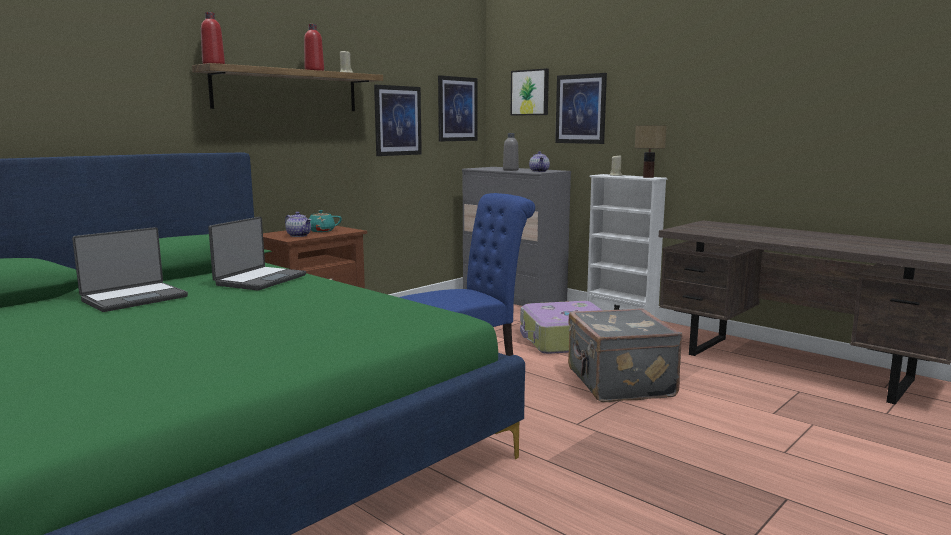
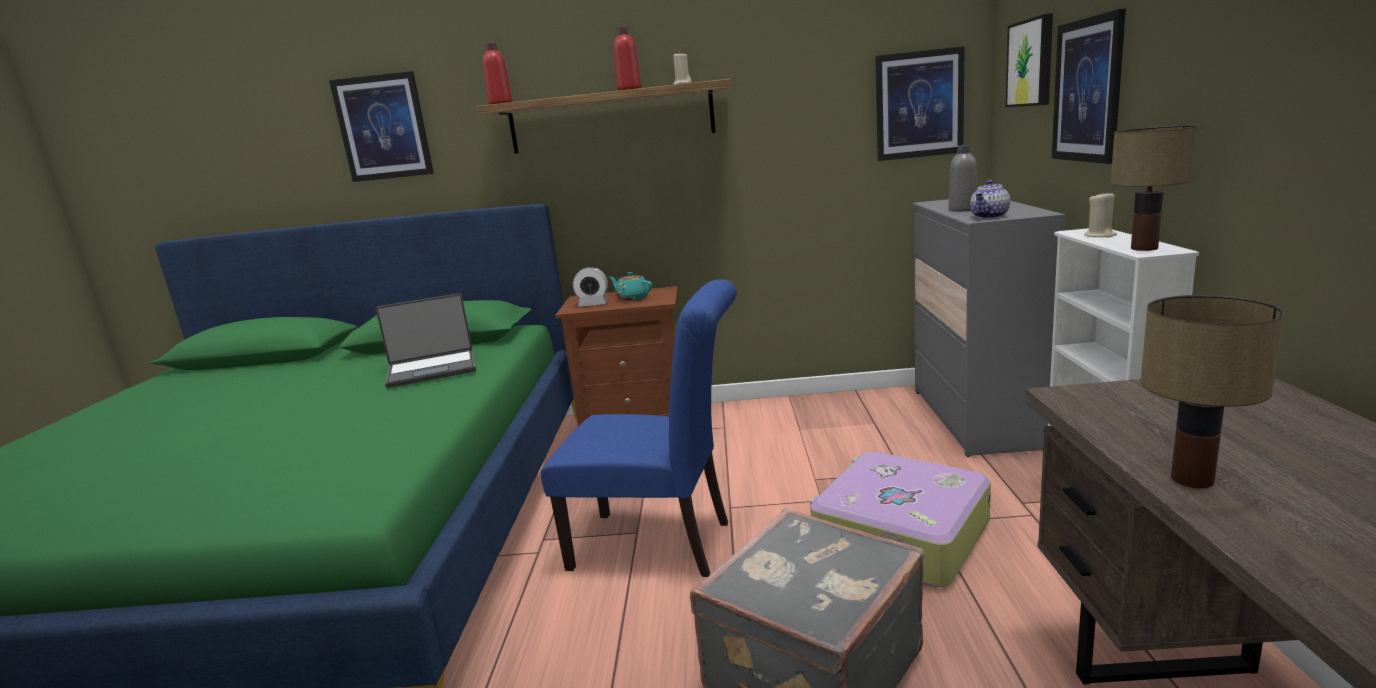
camera: 50 degrees right, 5 degrees up
(134, 298) = (318, 375): laptop -> none
(299, 235) = (593, 304): teapot -> alarm clock
(397, 120) = (794, 137): picture -> picture (383, 127)
(754, 238) = (1192, 480): none -> table lamp

